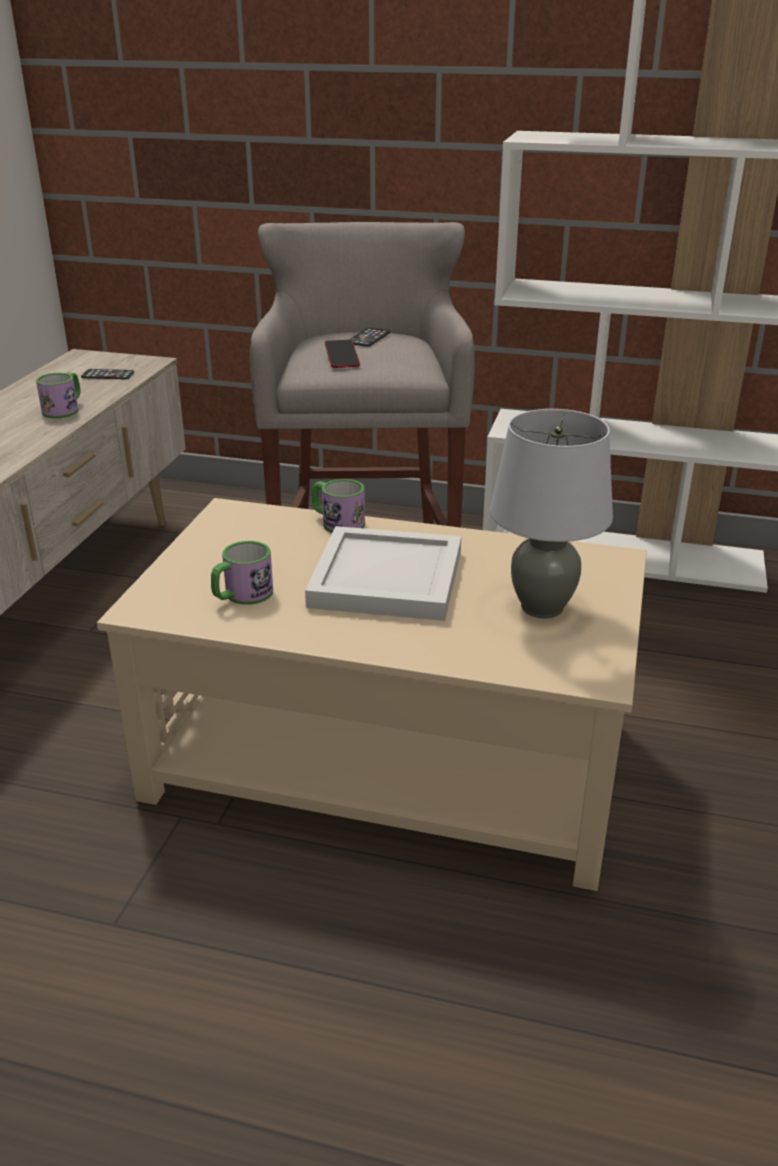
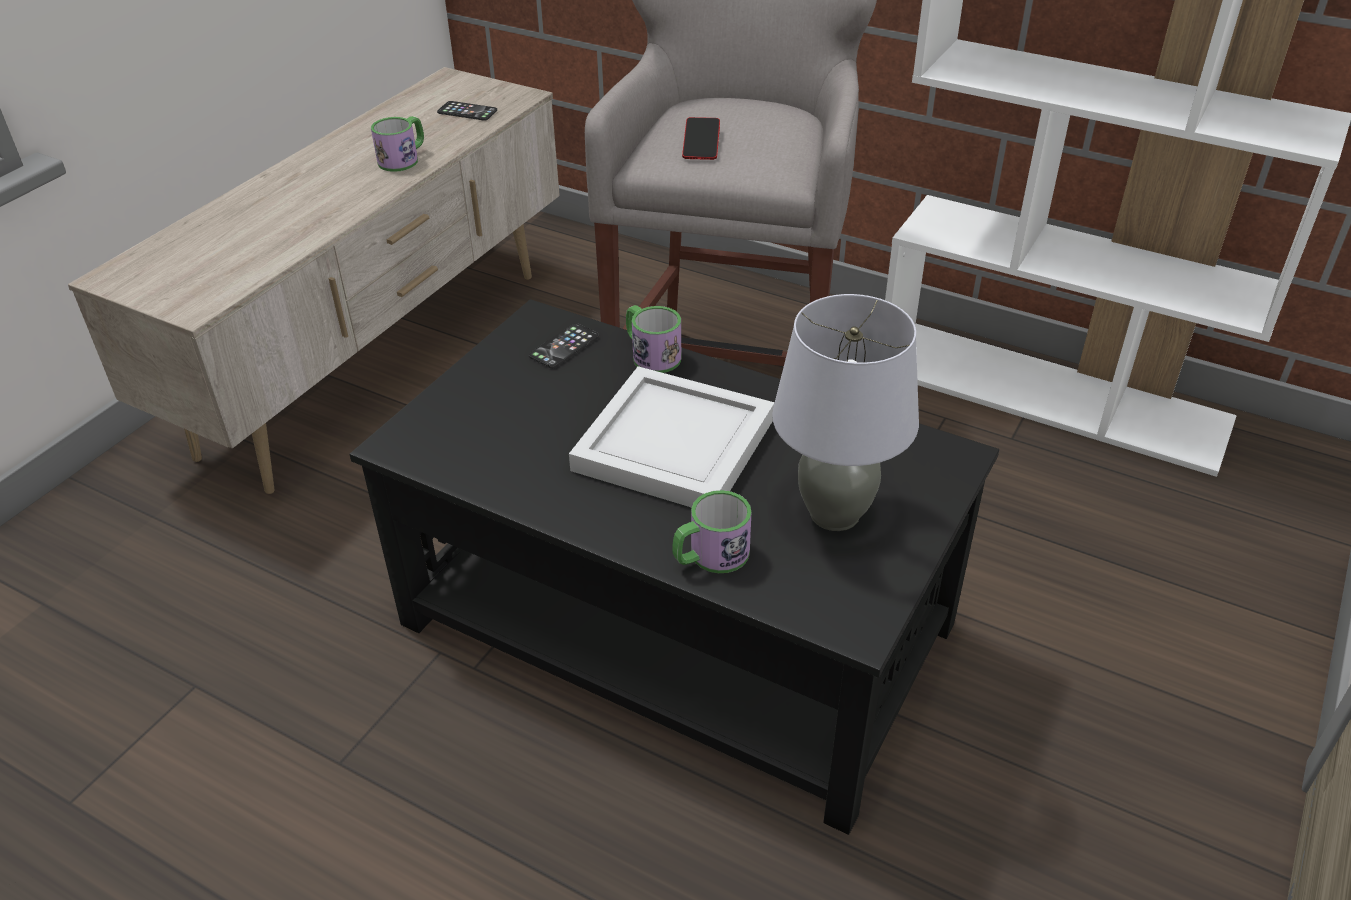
camera: 15 degrees right, 10 degrees up
(242, 595) = (509, 443): mug -> mug (710, 556)
(368, 338) = (747, 112): phone -> phone (564, 346)
(386, 758) = (674, 623): beige coffee table -> black coffee table

